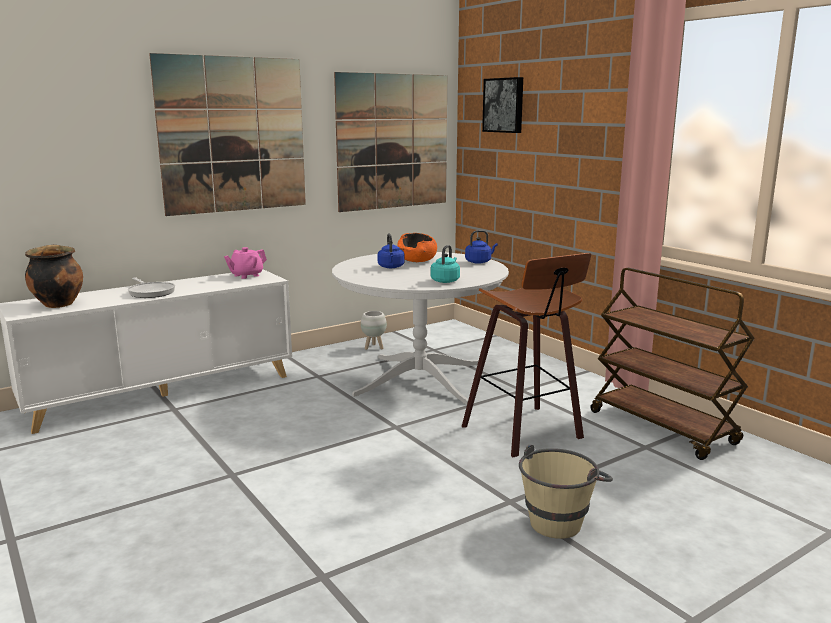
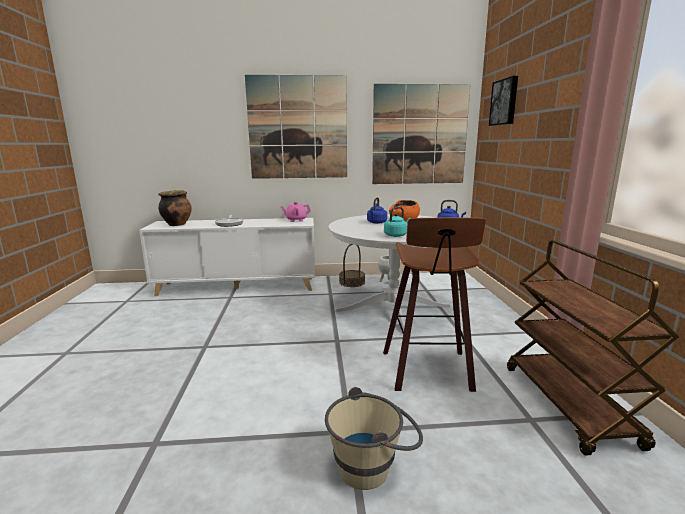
camera: 30 degrees right, 0 degrees up
(329, 357) = (352, 282): none -> basket

